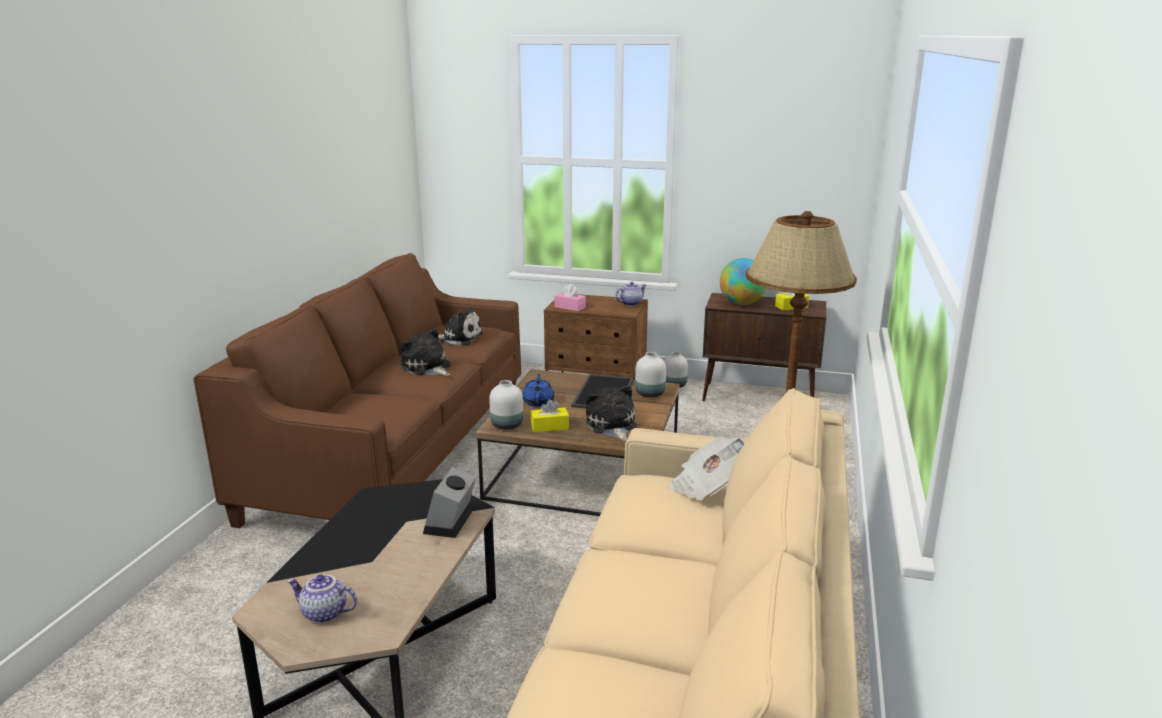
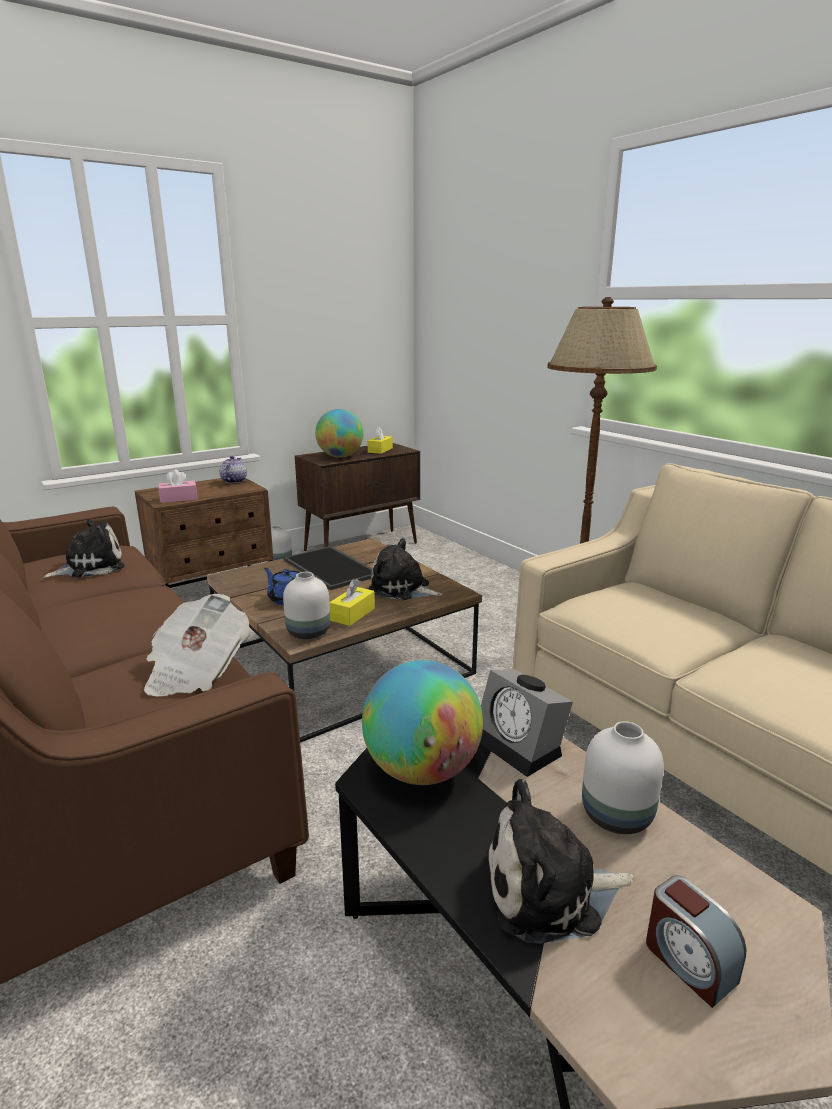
camera: 50 degrees left, 0 degrees up
(323, 614) = (688, 962): teapot -> alarm clock
(395, 504) = (422, 770): none -> globe
(427, 367) = (124, 608): plush toy -> plush toy (549, 890)
(649, 394) = (369, 553): white vase -> white vase (615, 816)
(708, 486) = (632, 585): newspaper -> newspaper (196, 671)

